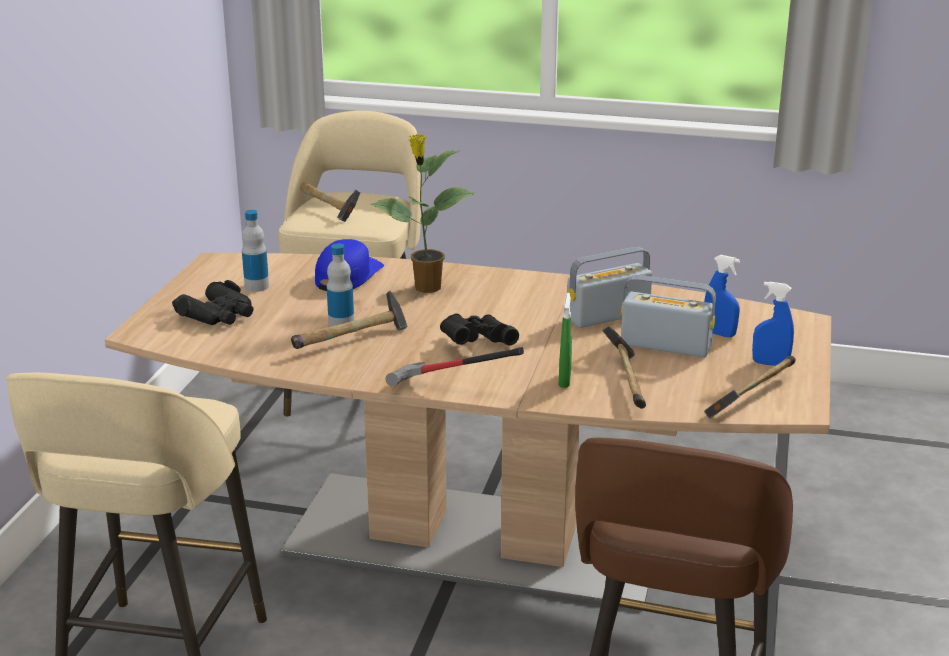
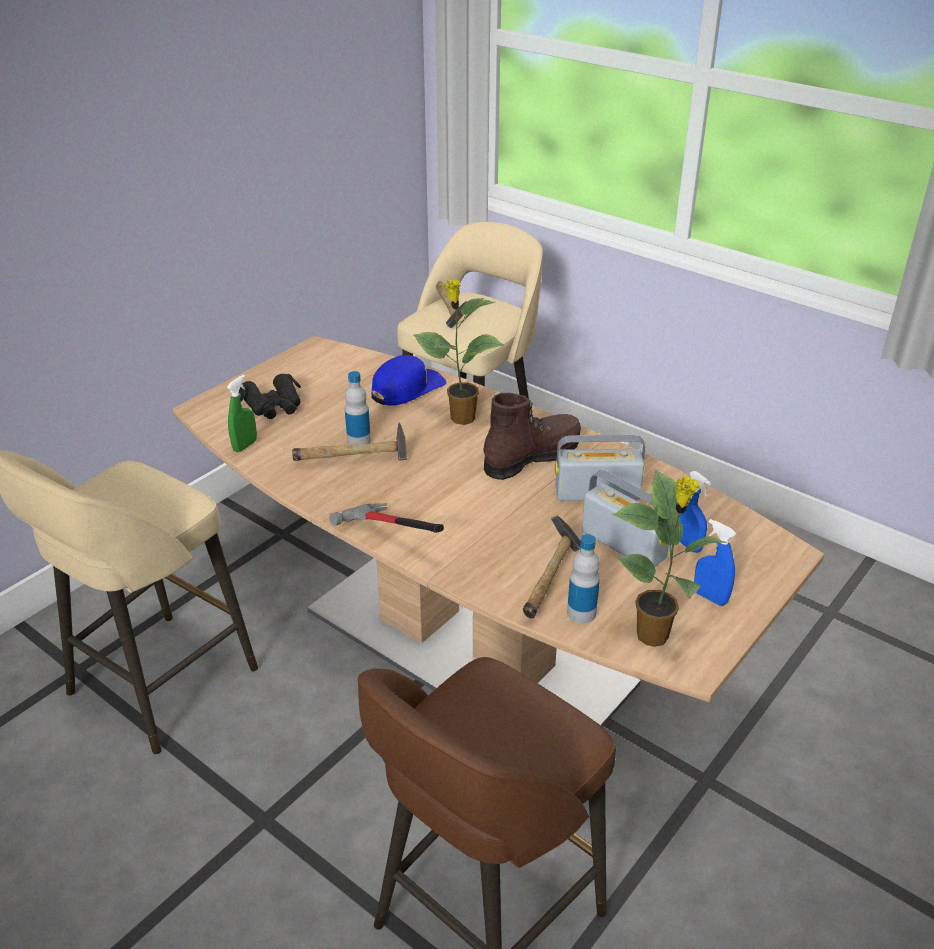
camera: 25 degrees right, 10 degrees up
(257, 286) = (326, 382): bottle -> bottle (581, 613)
(476, 342) = (453, 492): black binoculars -> none
(523, 302) = (532, 456): none -> brown boot
(564, 380) = (495, 559): green spray bottle -> green spray bottle (245, 445)
(750, 399) = (654, 636): hammer -> potted plant

